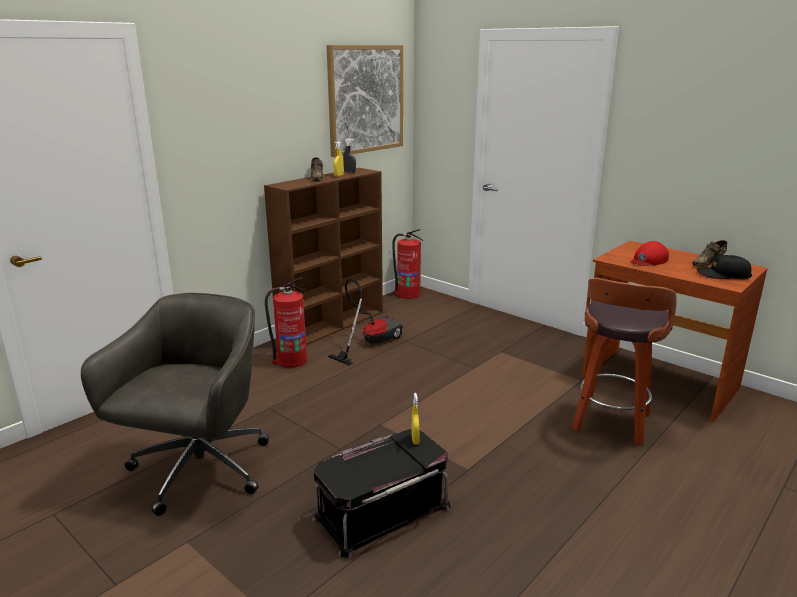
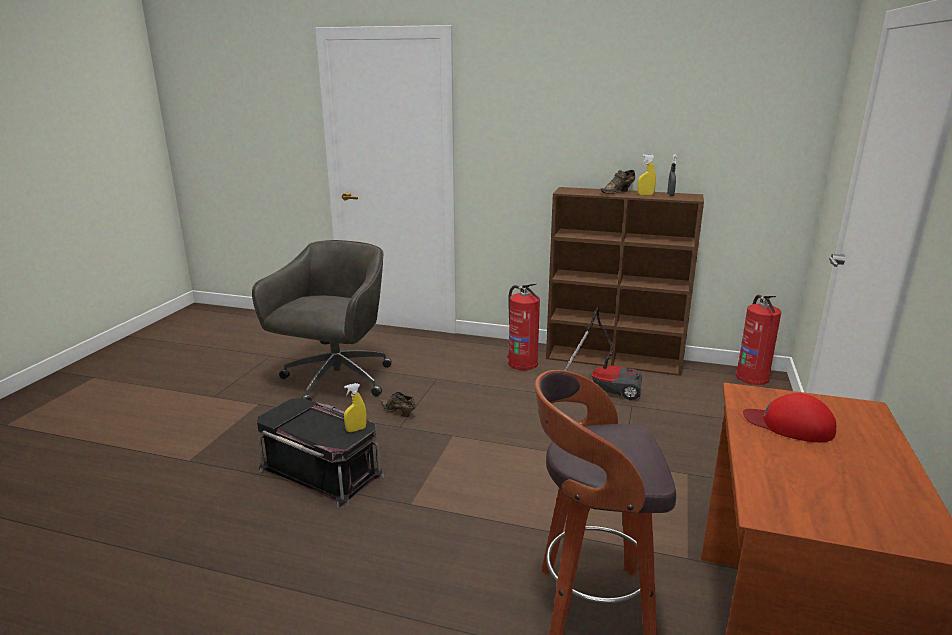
camera: 65 degrees right, 0 degrees up
(198, 471) = (335, 381): grey office chair -> grey office chair turned 60 degrees counterclockwise
(366, 99) = (733, 111): picture -> none
(709, 263) = (873, 487): brown shoe -> brown shoe (398, 412)
(723, 275) = (820, 504): black cap -> none

